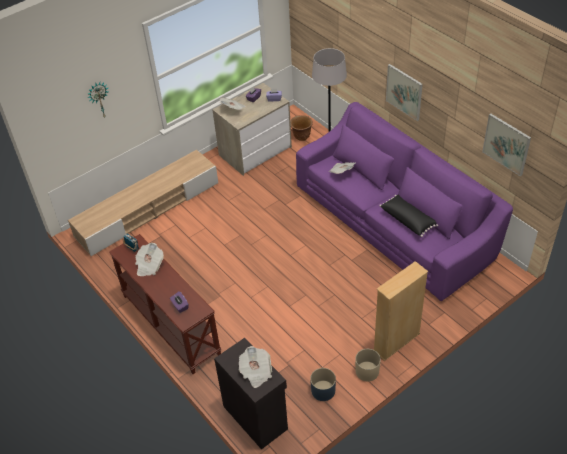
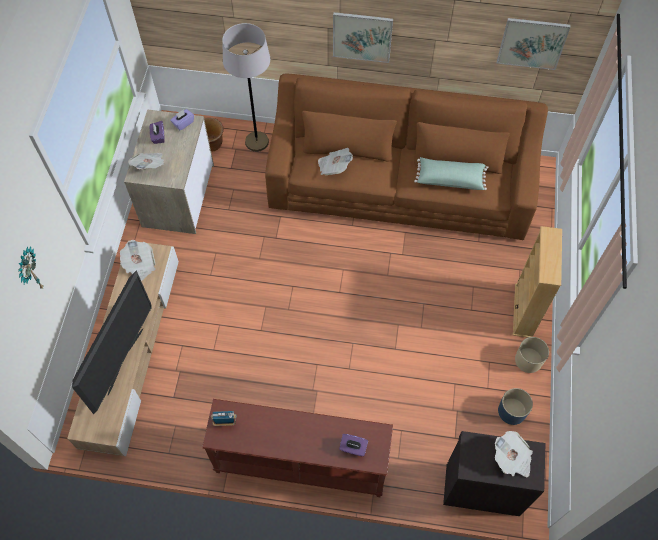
camera: 45 degrees left, 15 degrees up
(131, 203) = (124, 360): none -> television
(149, 266) = (268, 428): newspaper -> newspaper (139, 265)
(394, 222) = (400, 183): purple sofa -> brown sofa
(408, 219) = (450, 178): black pillow -> green pillow

